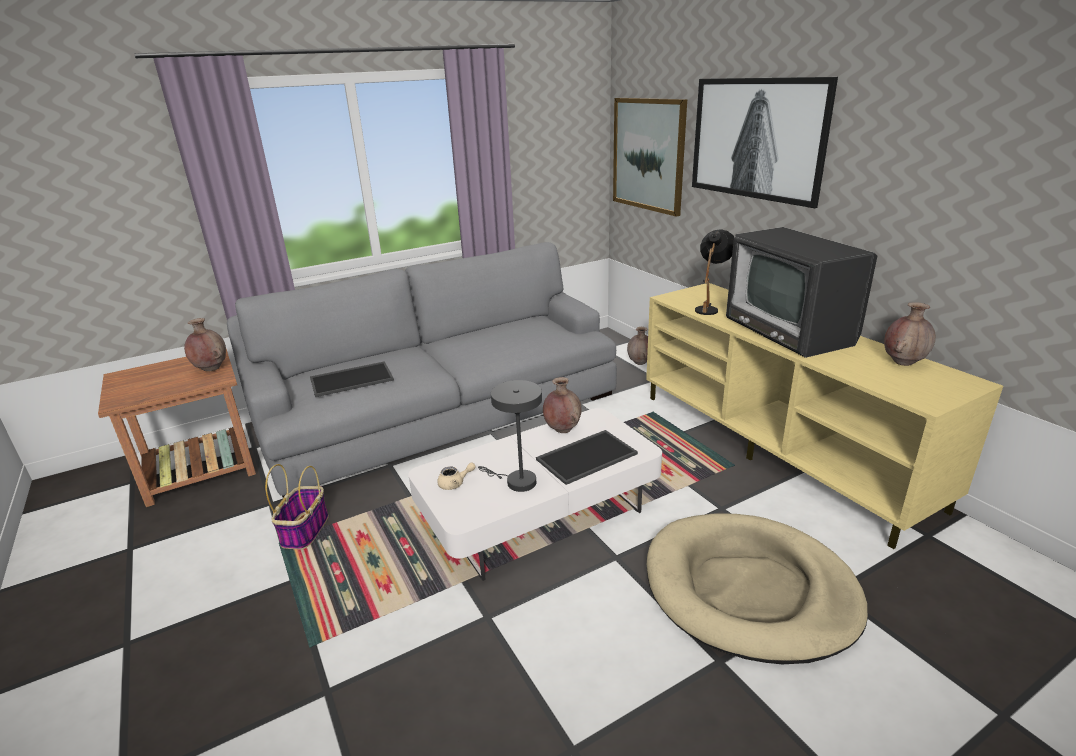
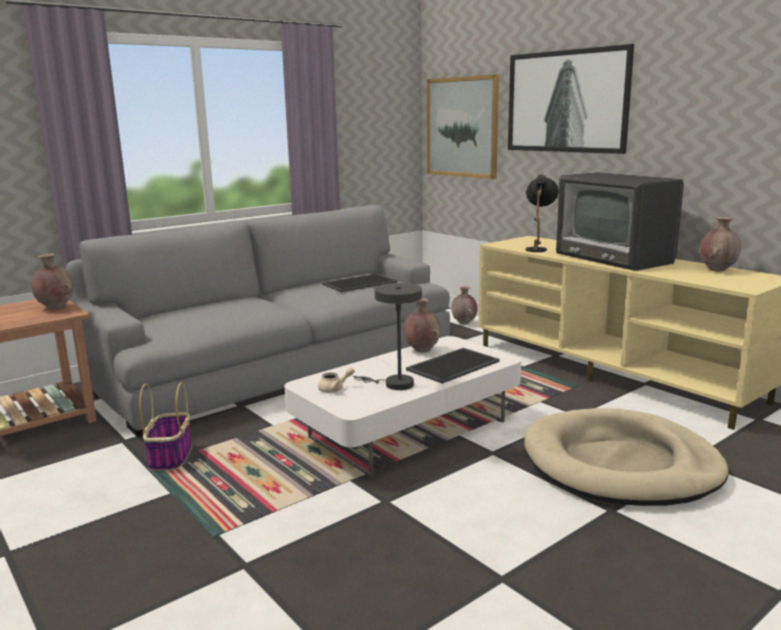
camera: 10 degrees left, 10 degrees down
(352, 378) = (203, 317): tray -> tray (359, 283)

